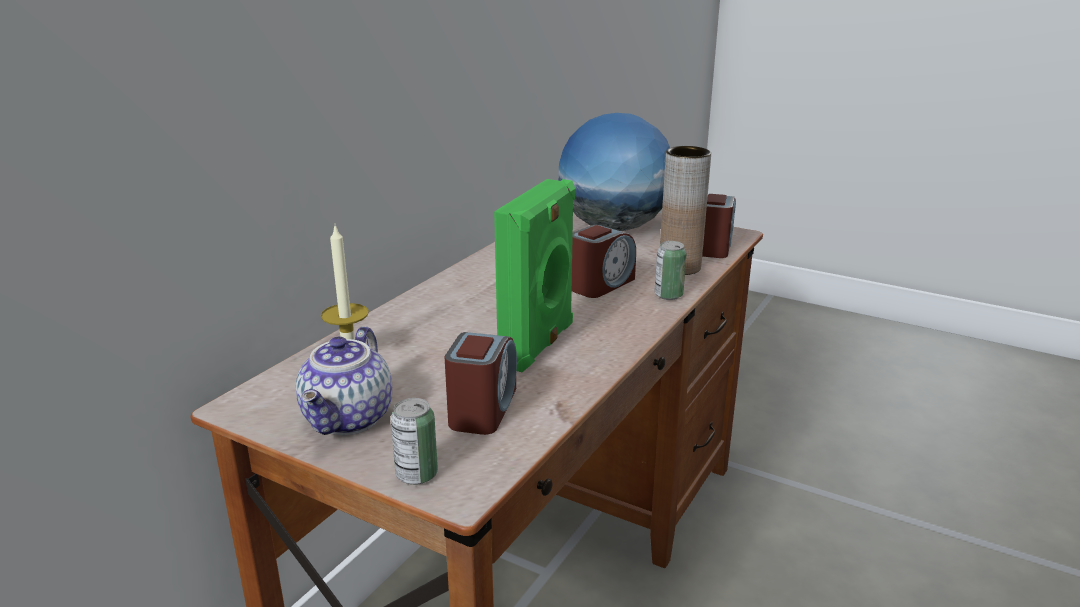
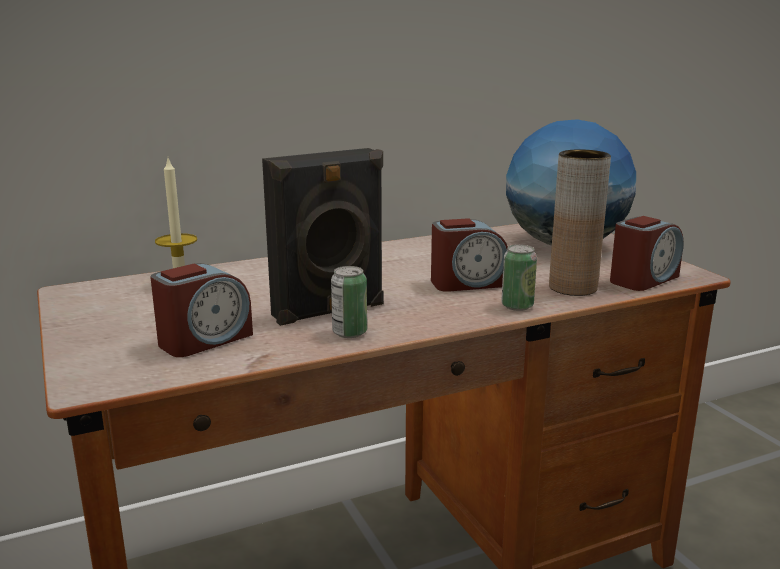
camera: 35 degrees right, 5 degrees down
(350, 419) = (111, 318): teapot -> none
(416, 475) = (83, 365): can -> can (349, 333)
(539, 345) = (329, 311): green speaker -> black speaker

